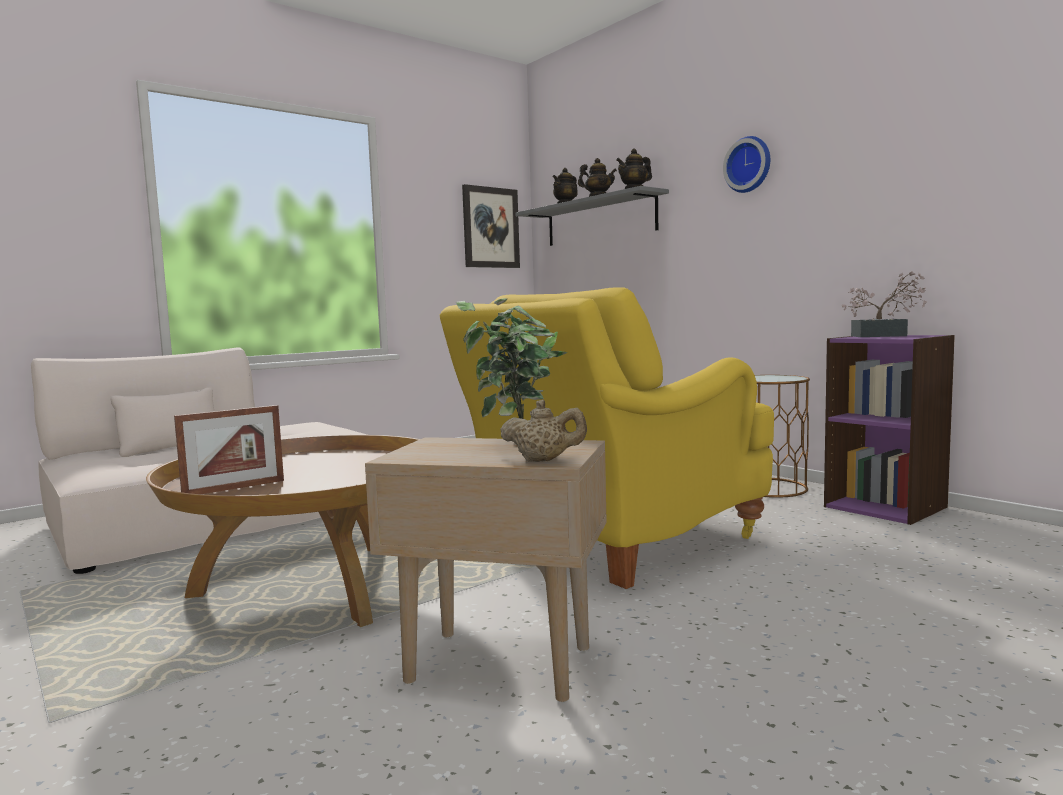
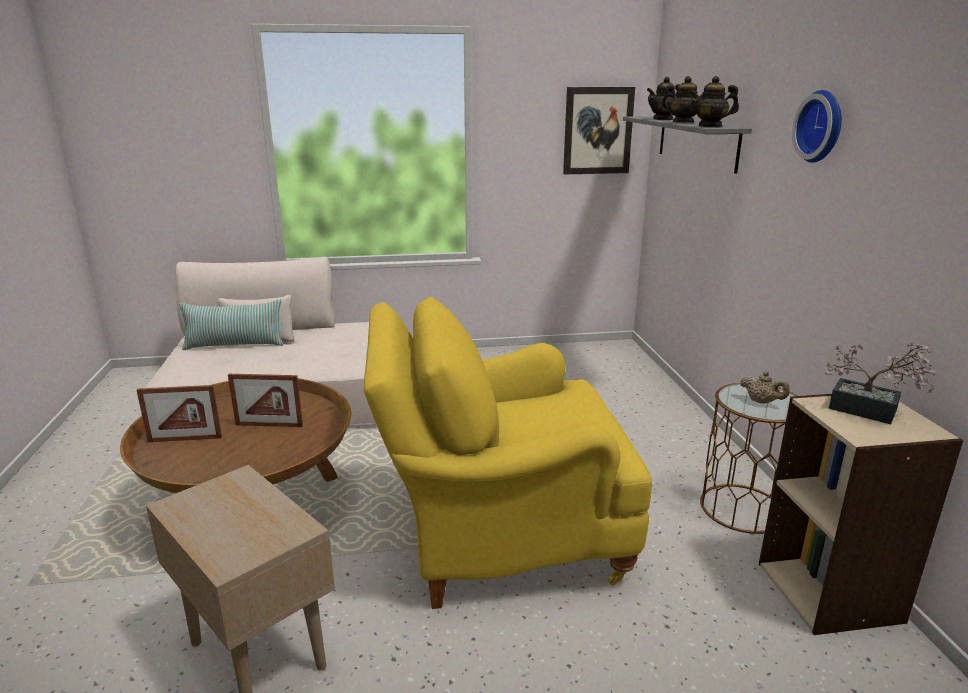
camera: 30 degrees right, 15 degrees up
(147, 452) = (235, 345): none -> pillow
(328, 467) = (269, 425): none -> picture frame
(515, 446) = (260, 514): potted plant -> none
(544, 460) = (224, 558): beige teapot -> beige teapot (761, 402)
(886, 507) = (830, 592): purple bookcase -> beige bookcase

